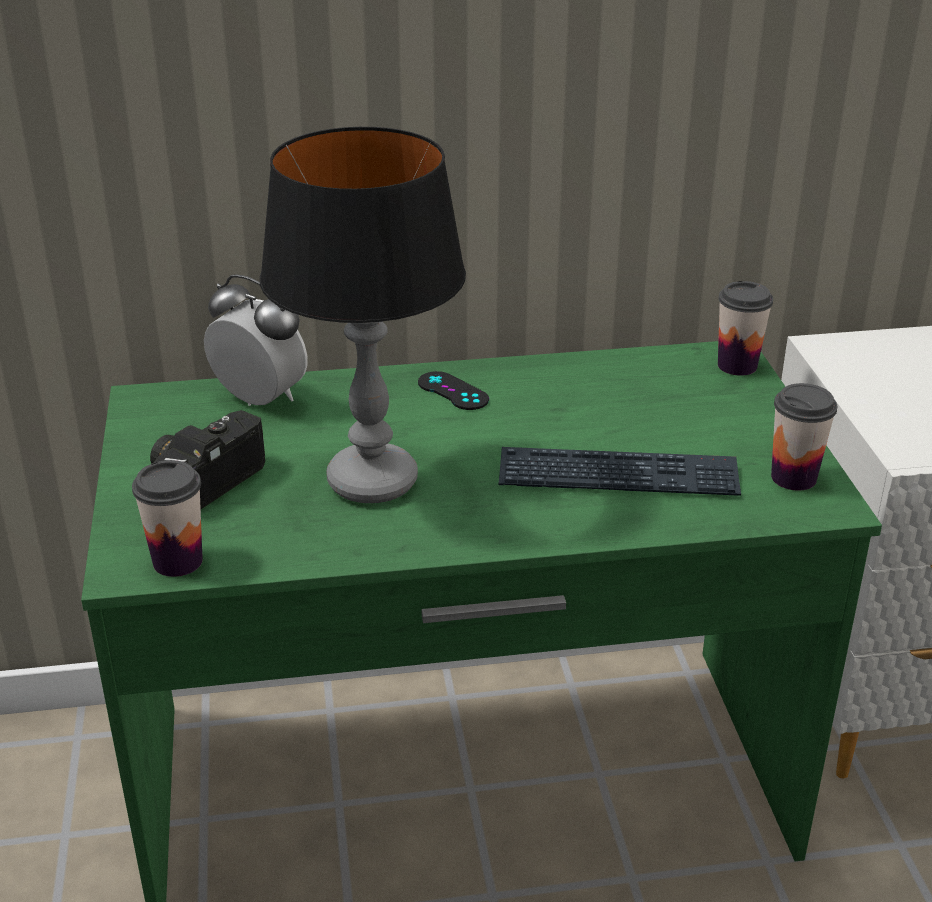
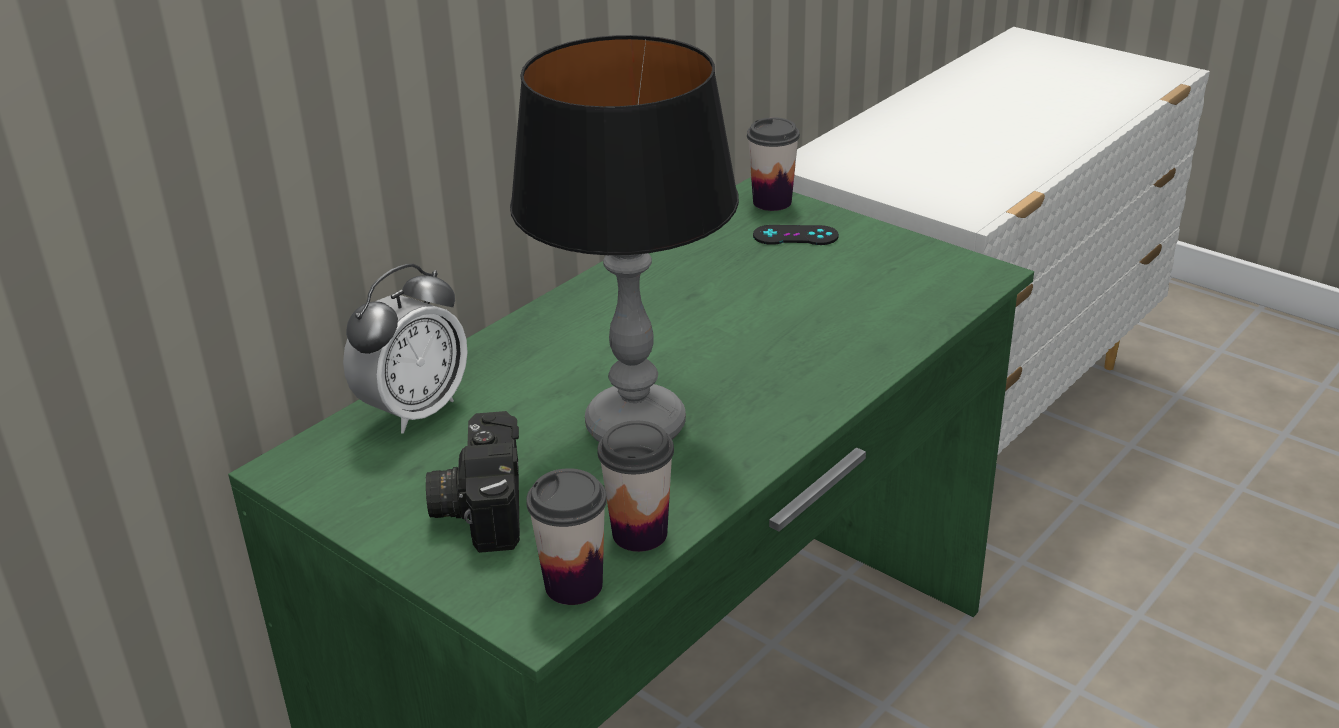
camera: 40 degrees left, 0 degrees up
(260, 399) = (414, 410): alarm clock -> alarm clock turned 135 degrees clockwise
(453, 391) = (583, 321): black game controller -> black game controller (795, 236)
(618, 476) = (818, 324): keyboard -> none
(793, 477) = (934, 265): cup -> cup (640, 533)

